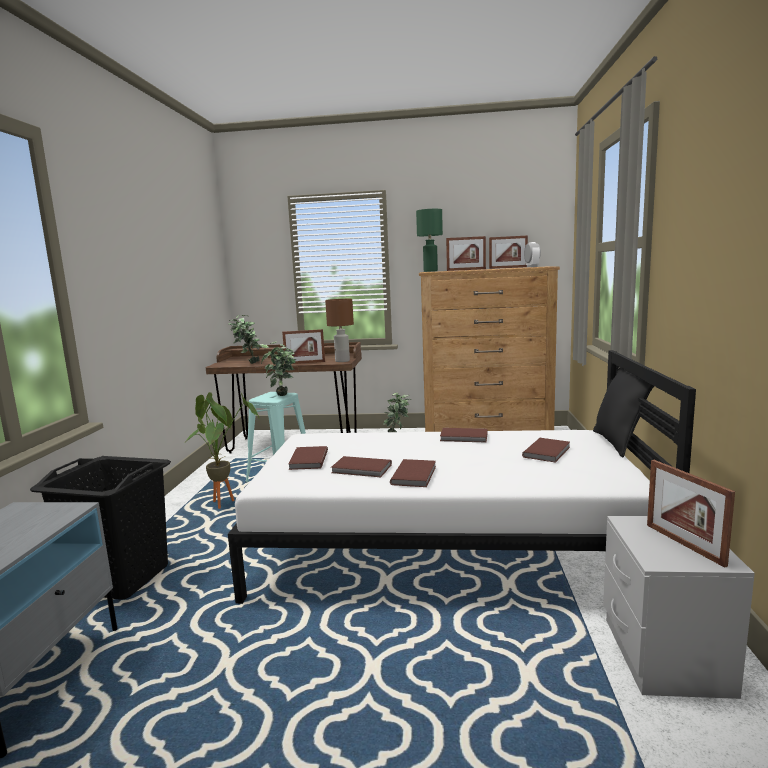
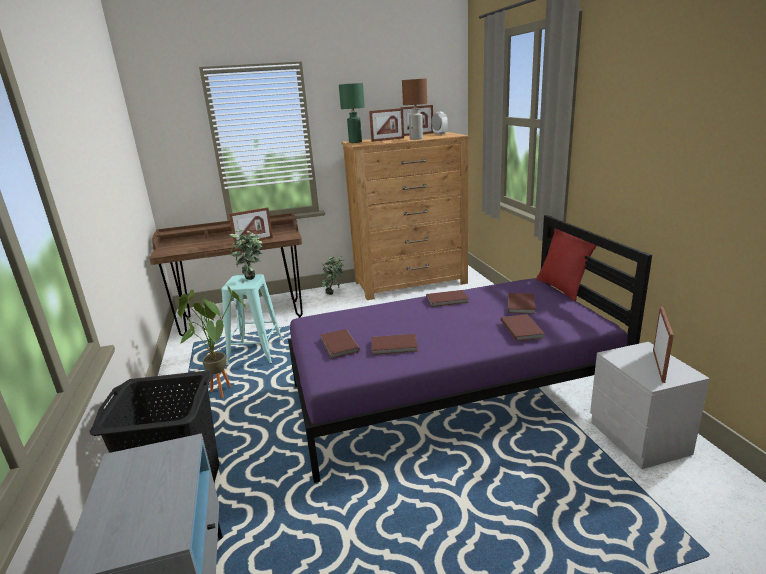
camera: 20 degrees left, 10 degrees up
(248, 363) = (193, 248): potted plant -> none
(342, 361) = (289, 235): brown table lamp -> brown table lamp (416, 139)
(415, 475) = (444, 344): brown book -> brown book (522, 329)
(446, 551) = (450, 395): white bed -> purple bed
(618, 443) = (562, 288): black pillow -> red pillow
(684, 544) = (658, 365): picture frame -> picture frame turned 120 degrees counterclockwise

